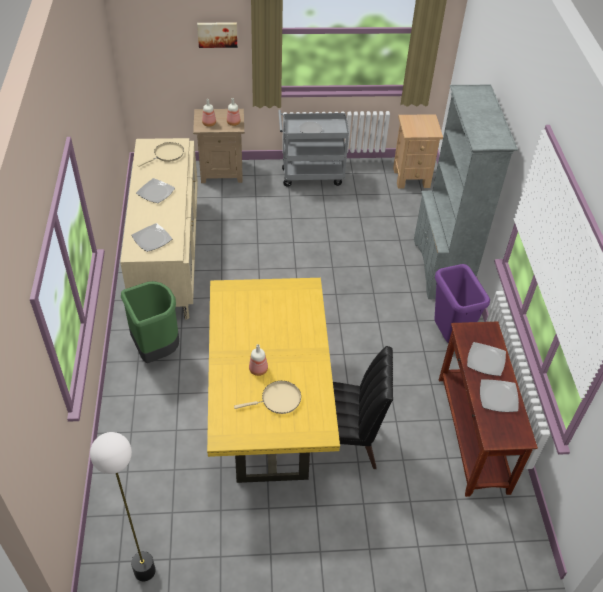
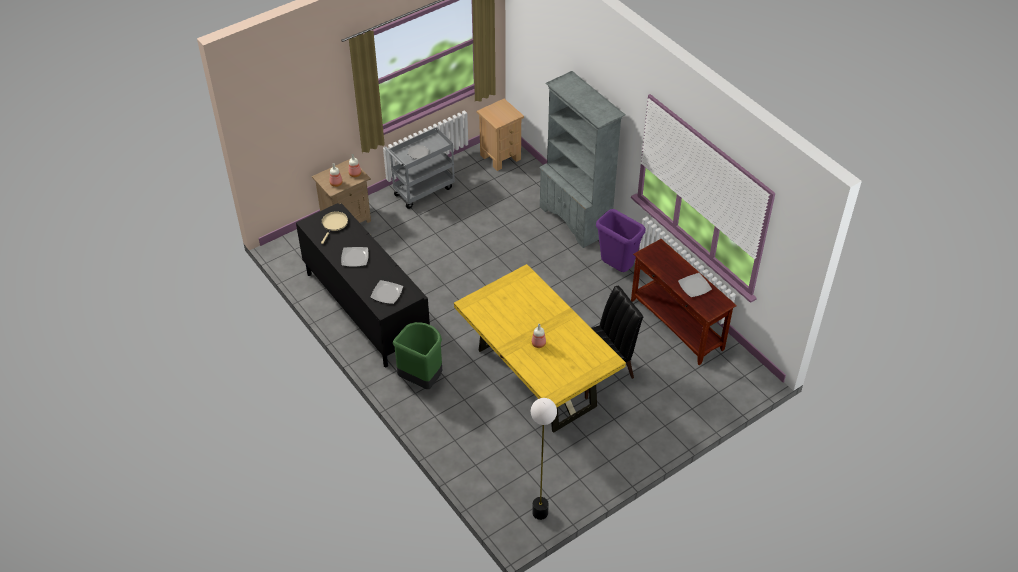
camera: 30 degrees left, 0 degrees up
(168, 256) = (366, 308): beige cabinet -> black cabinet
(217, 34) = (324, 107): picture -> none
(278, 400) = (567, 355): beige frying pan -> none
(485, 360) = (671, 267): plate -> none

